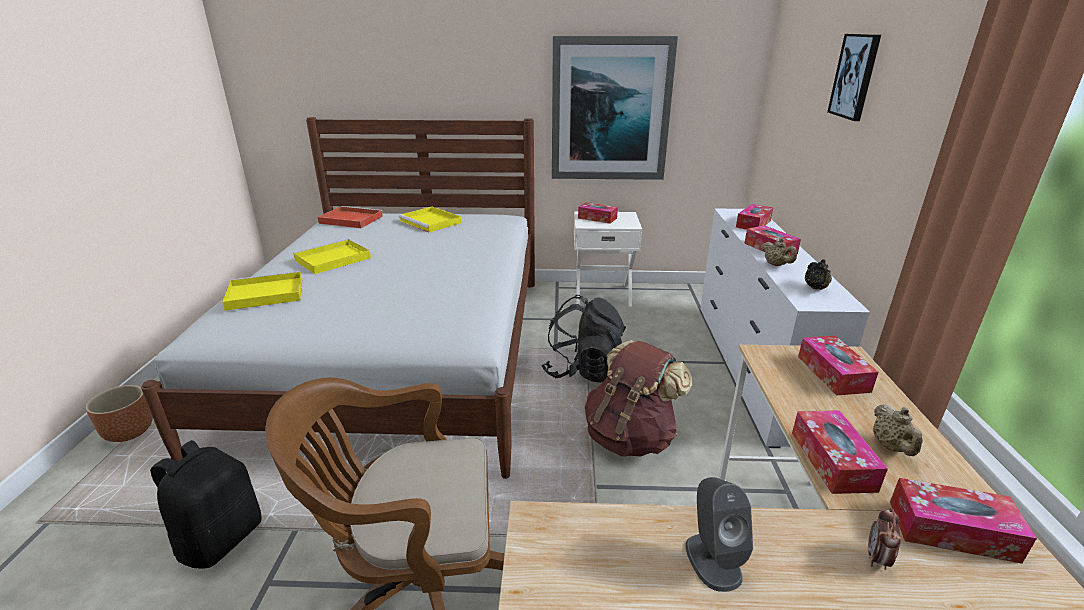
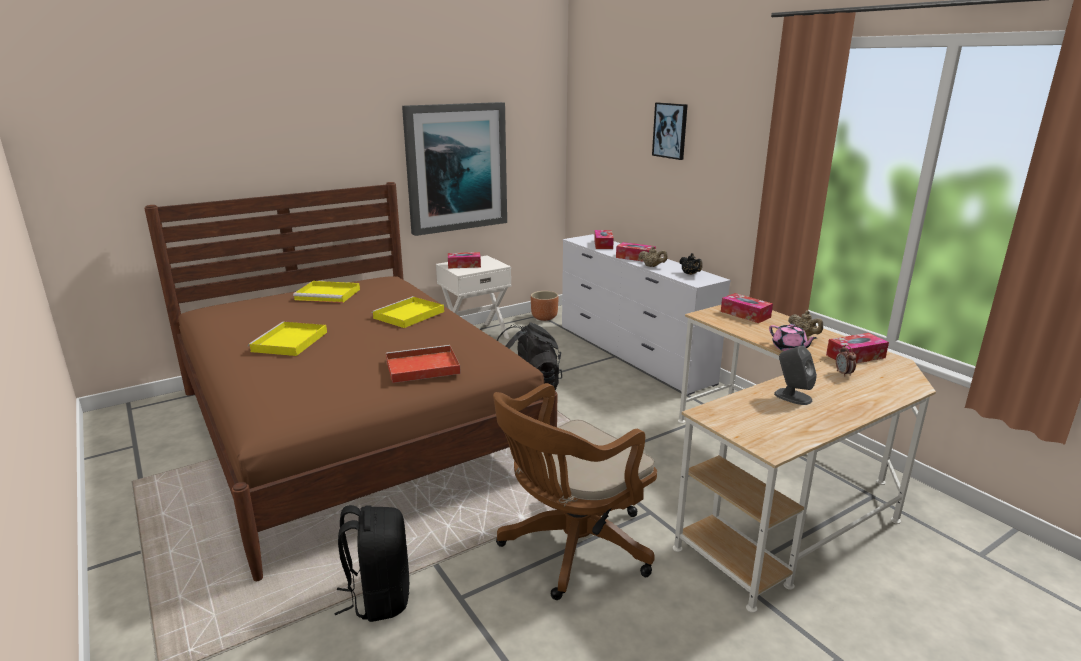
camera: 35 degrees left, 5 degrees down
(130, 432) = (143, 583): brown planter -> brown planter (544, 317)
(264, 294) = (276, 381): yellow tray -> yellow tray (408, 315)
(350, 220) = (235, 309): red tray -> red tray (421, 367)
(401, 353) = (353, 428): white bed -> brown bed
(630, 437) = (604, 418): brown backpack -> none
(832, 461) = (789, 348): tissue box -> pink teapot

